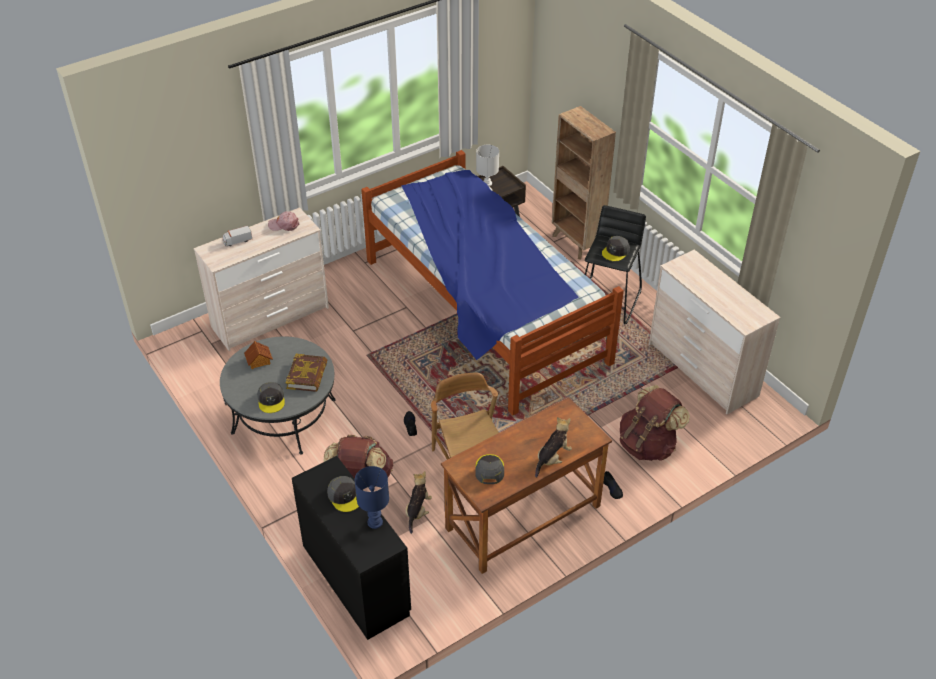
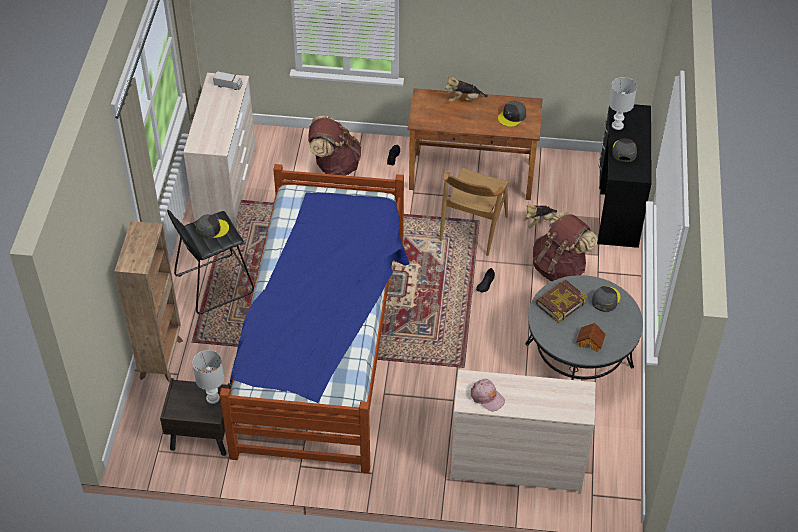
camera: 140 degrees left, 5 degrees up
(237, 241) = (546, 405): toy truck -> toy truck (228, 85)
(375, 522) = (617, 125): blue table lamp -> white table lamp

